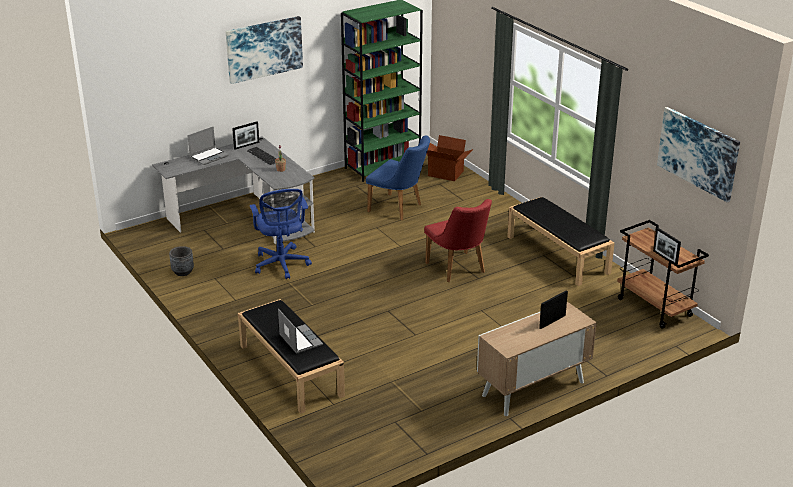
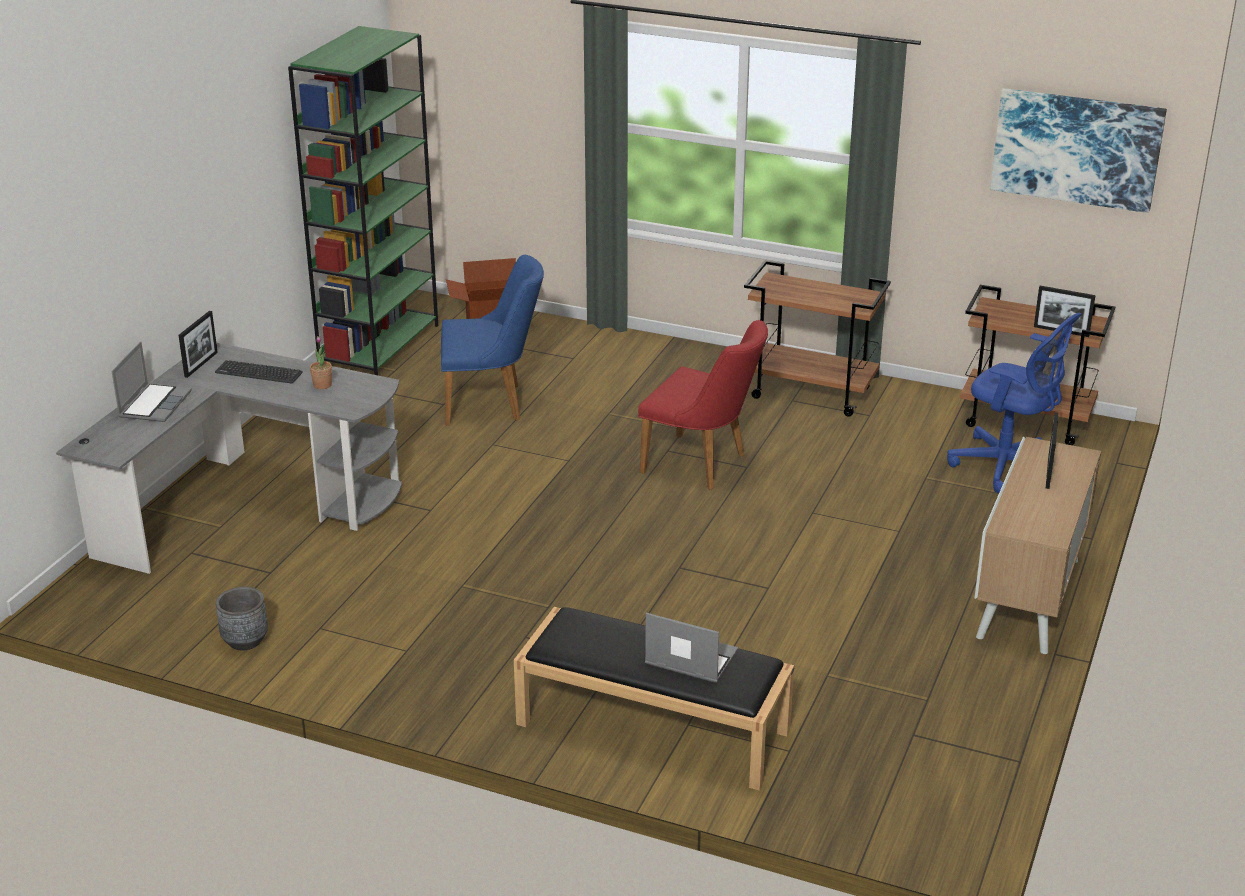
camera: 35 degrees left, 0 degrees up
(264, 49) = (191, 163): picture -> none
(281, 265) = (412, 561): blue office chair -> blue office chair (1007, 467)
(558, 255) = (812, 393): black bench -> brown cart

